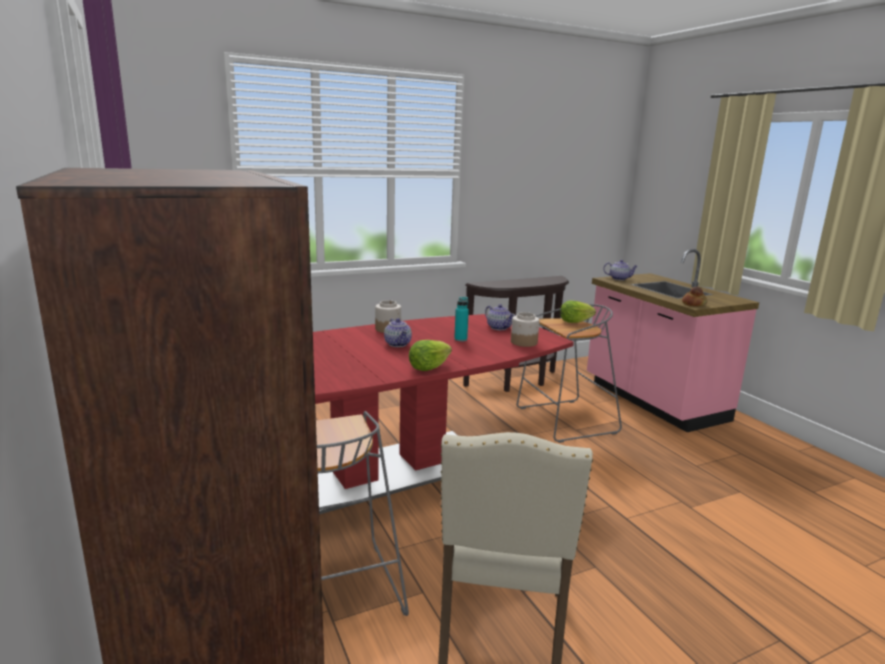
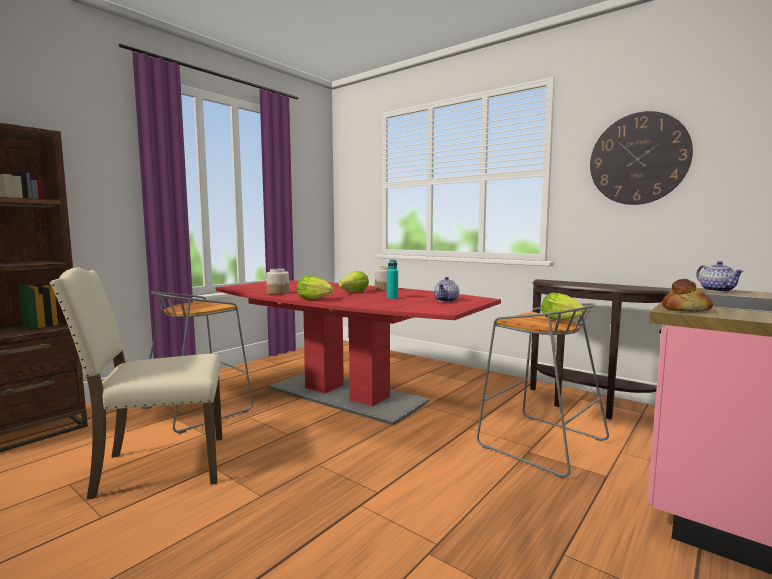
camera: 65 degrees right, 10 degrees down
(398, 344) = (354, 292): teapot -> lettuce
(523, 342) = (416, 306): jar -> jar (277, 293)
(526, 169) = (638, 159): none -> wall clock

